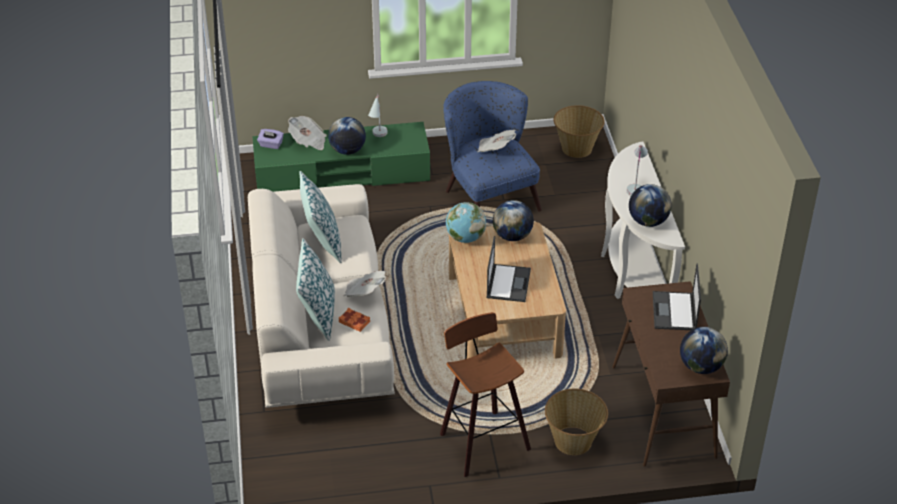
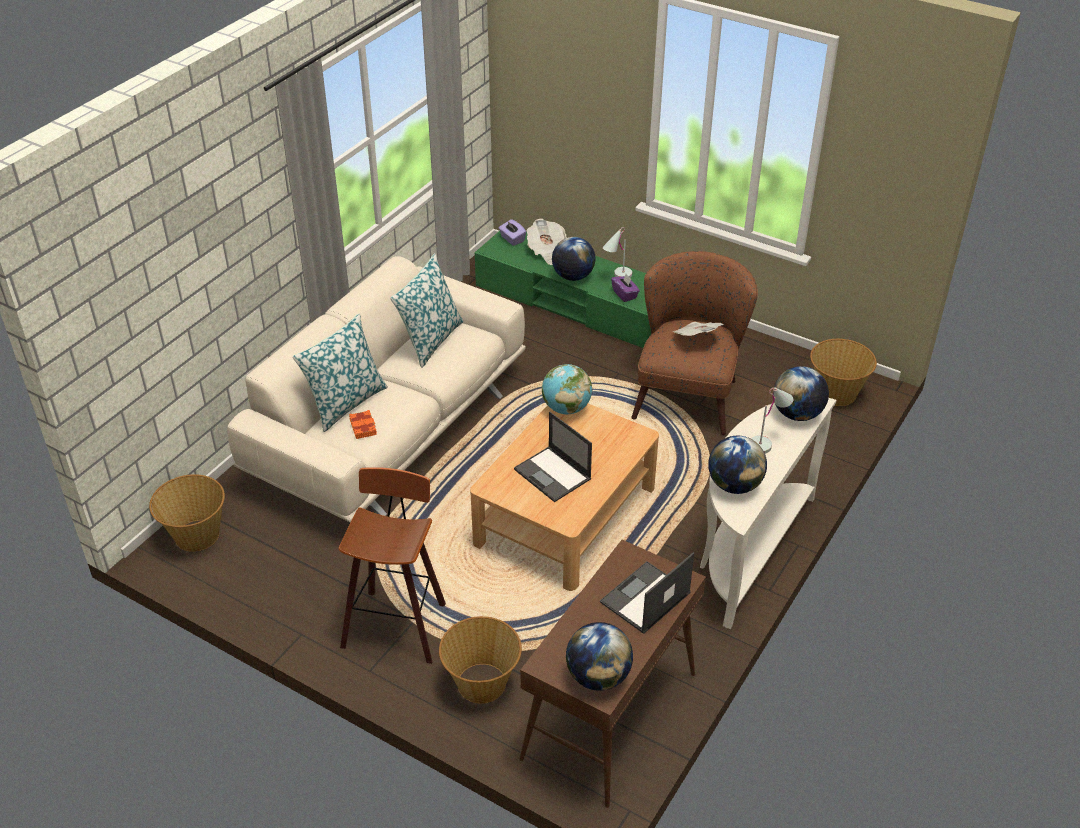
camera: 40 degrees right, 0 degrees up
(276, 474) = (196, 536): none -> basket
(364, 292) = (407, 406): newspaper -> none
(398, 146) = (625, 294): none -> purple tissue box
(488, 195) = (688, 391): blue armchair -> brown armchair
(508, 283) = (553, 474): laptop -> laptop turned 90 degrees clockwise
(512, 236) = (615, 431): globe -> globe (797, 414)

